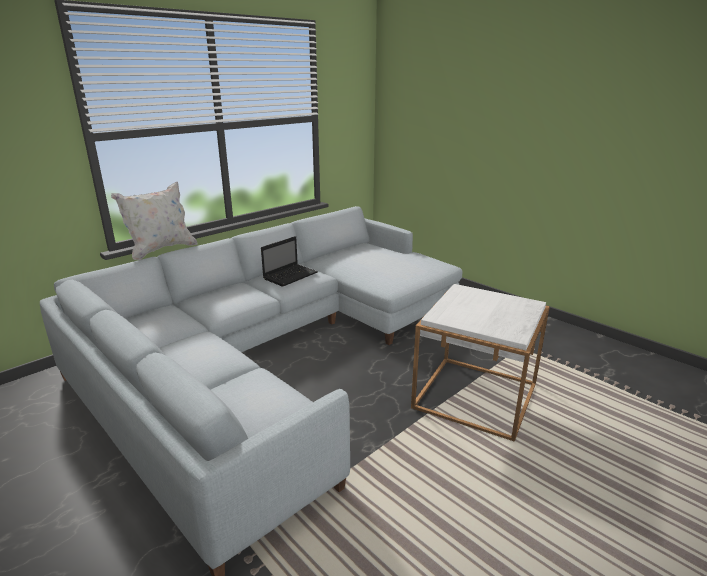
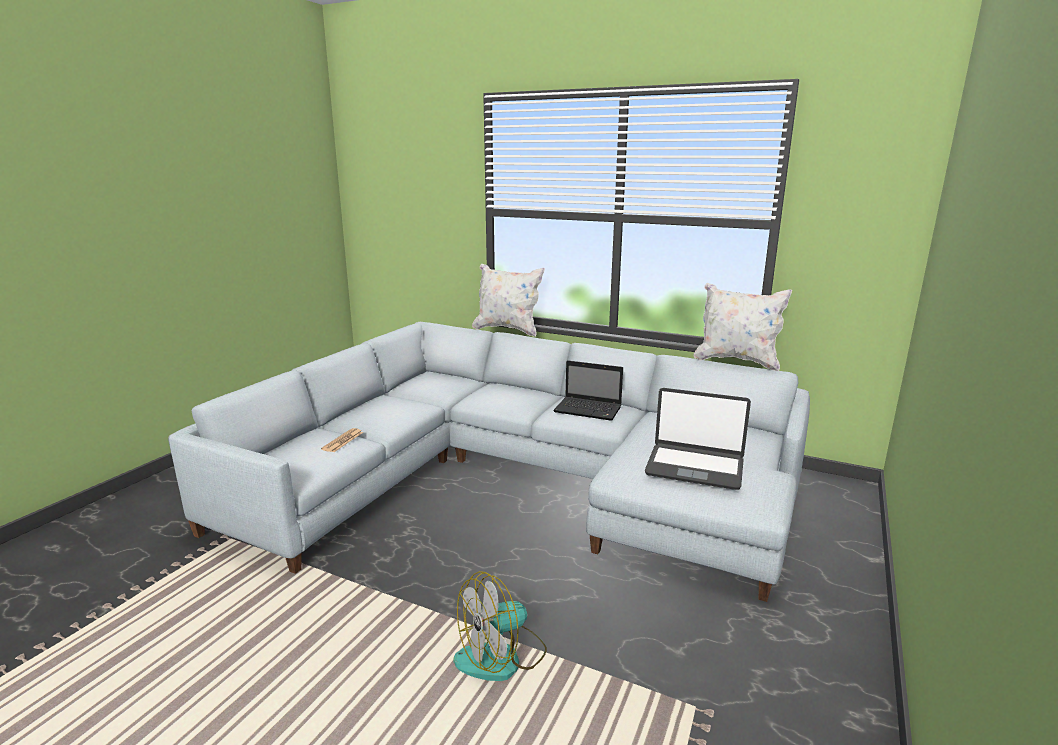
camera: 70 degrees right, 5 degrees down
(250, 382) = (343, 441): none -> newspaper
(327, 210) = (736, 361): none -> white pillow
(399, 266) = (694, 467): none -> laptop
(475, 396) = (501, 657): white side table -> fan

